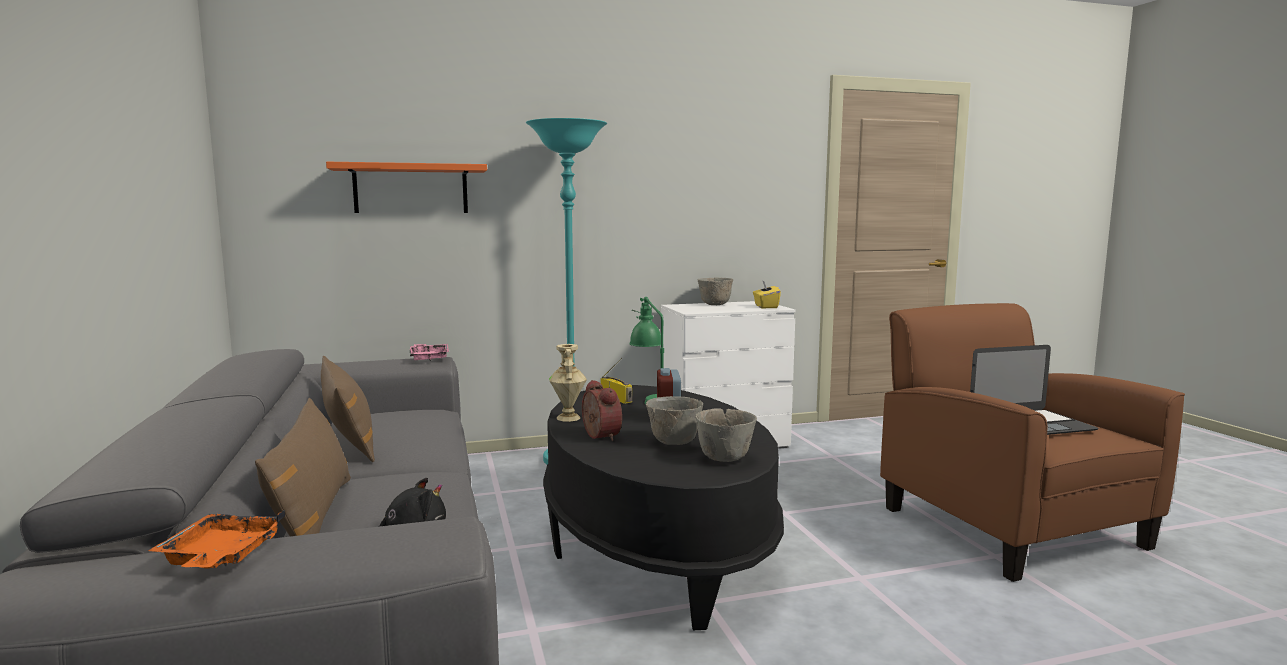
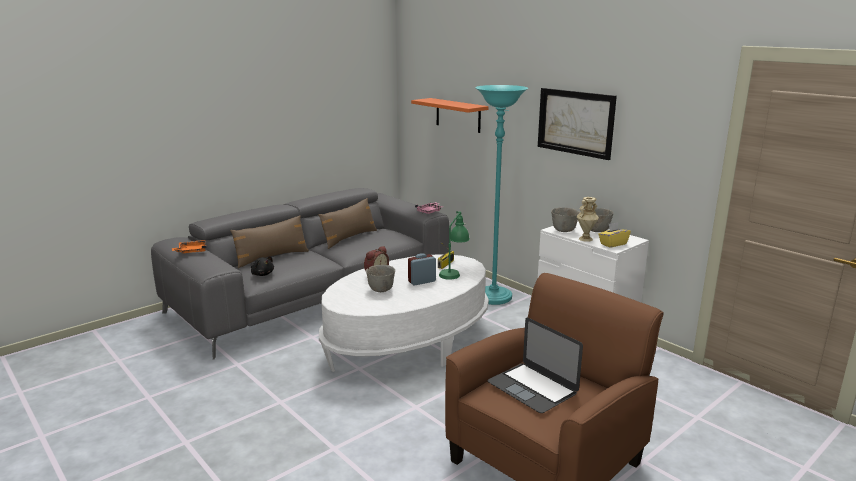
camera: 65 degrees right, 10 degrees up
(569, 418) = (399, 262): beige vase -> beige vase (585, 239)
(647, 174) = (575, 122): none -> picture
(655, 543) = (408, 343): black coffee table -> white coffee table
(724, 458) = (366, 303): grey bowl -> grey bowl (564, 230)

